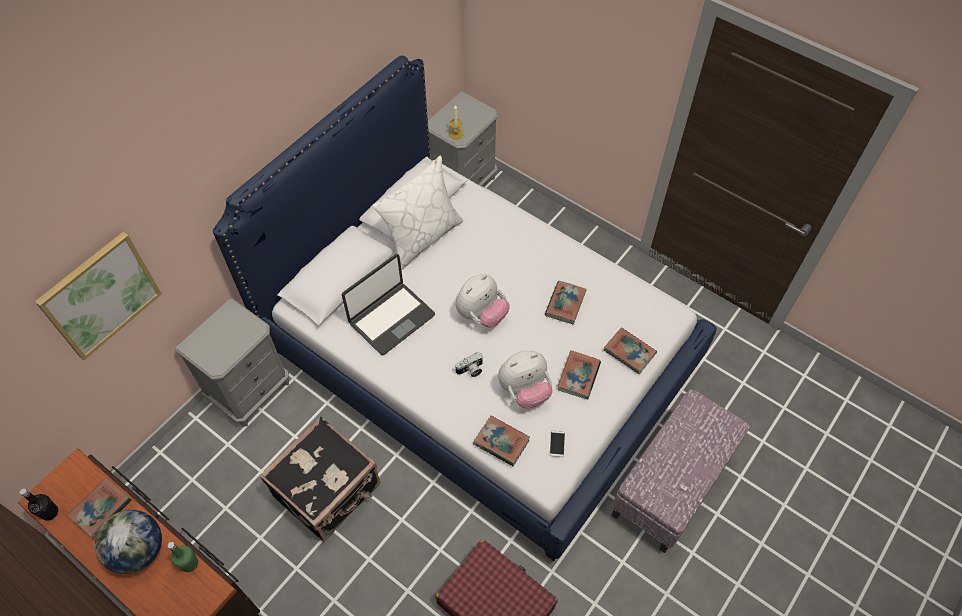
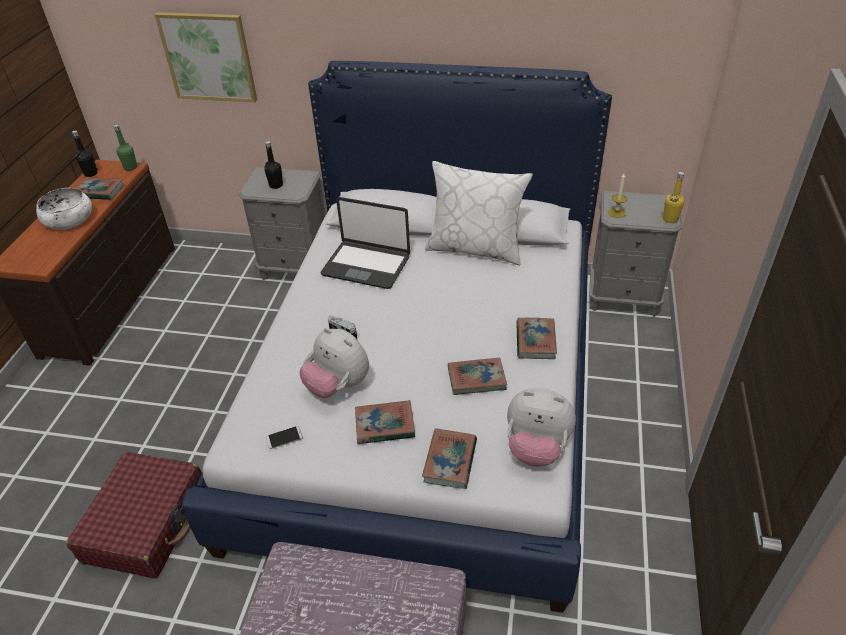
camera: 65 degrees right, 15 degrees down
(139, 551) = (69, 220): globe -> white bowl
(189, 563) = (63, 246): green bottle -> green bottle (130, 167)
(226, 341) = (276, 185): none -> black bottle
(329, 491) = (223, 351): black suitcase -> none
(481, 314) = (413, 320): plush toy -> plush toy (536, 448)
(485, 111) = (670, 219): none -> yellow bottle
(501, 442) = (264, 391): book -> book (535, 341)

